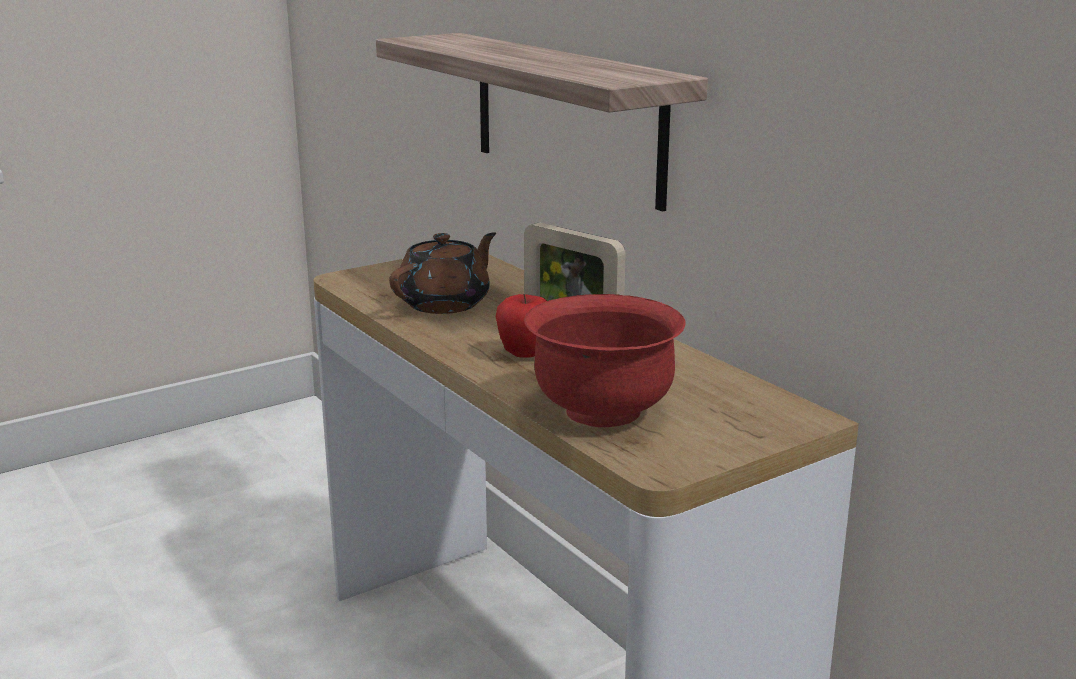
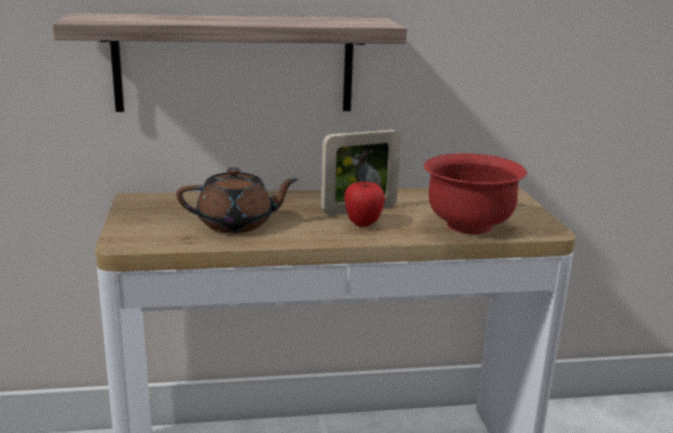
camera: 65 degrees left, 0 degrees up
(446, 303) = (237, 224): brown teapot -> brown teapot turned 105 degrees clockwise

